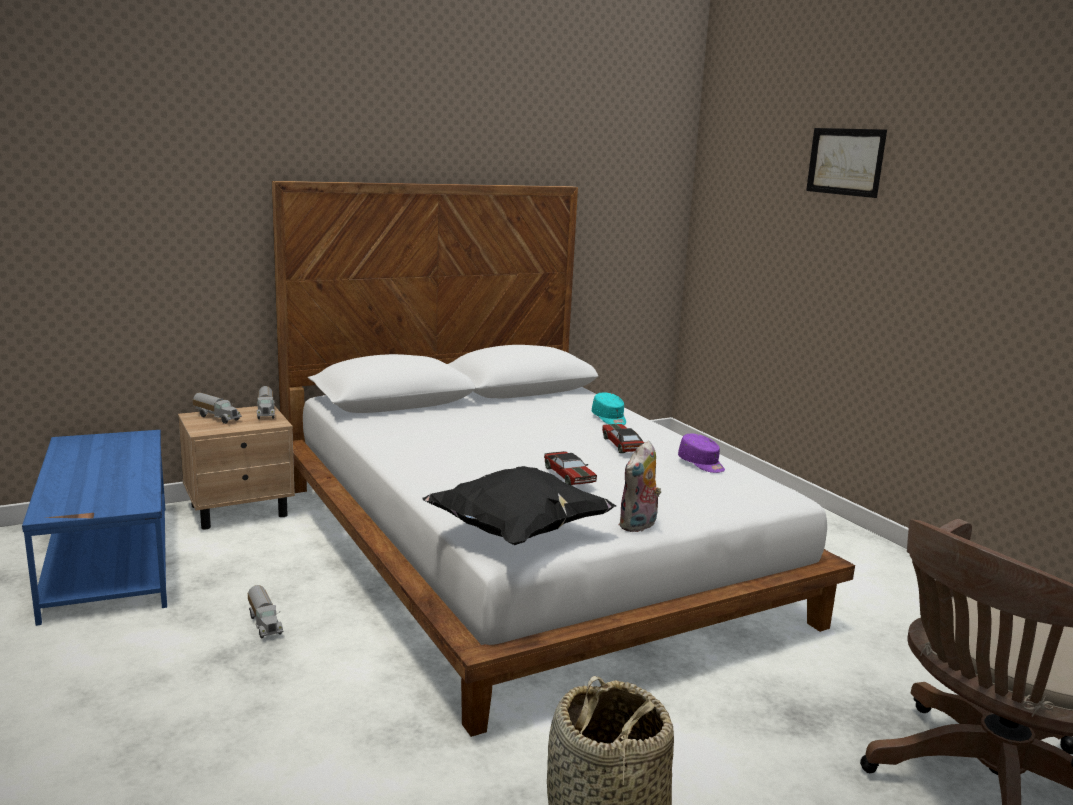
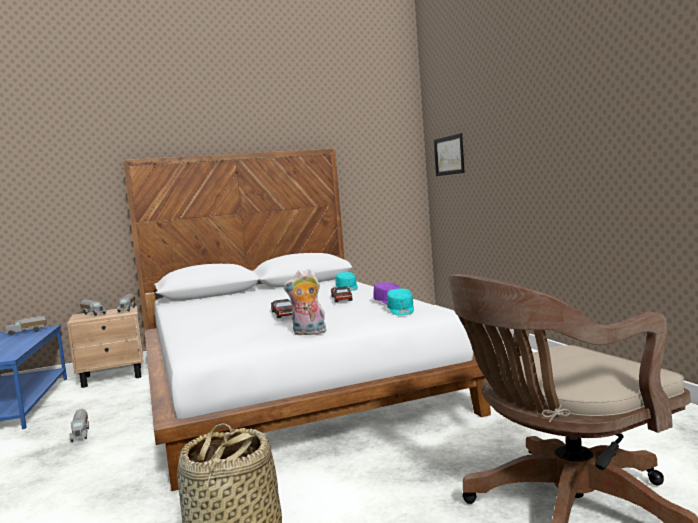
camera: 10 degrees right, 10 degrees down
(118, 442) = (27, 332): none -> toy truck
(517, 532) = (215, 342): black pillow -> none
(638, 526) = (308, 333): plush toy -> plush toy turned 45 degrees clockwise
(734, 488) = (401, 311): none -> turquoise cap
(845, 161) = (498, 96): picture -> picture (449, 155)

